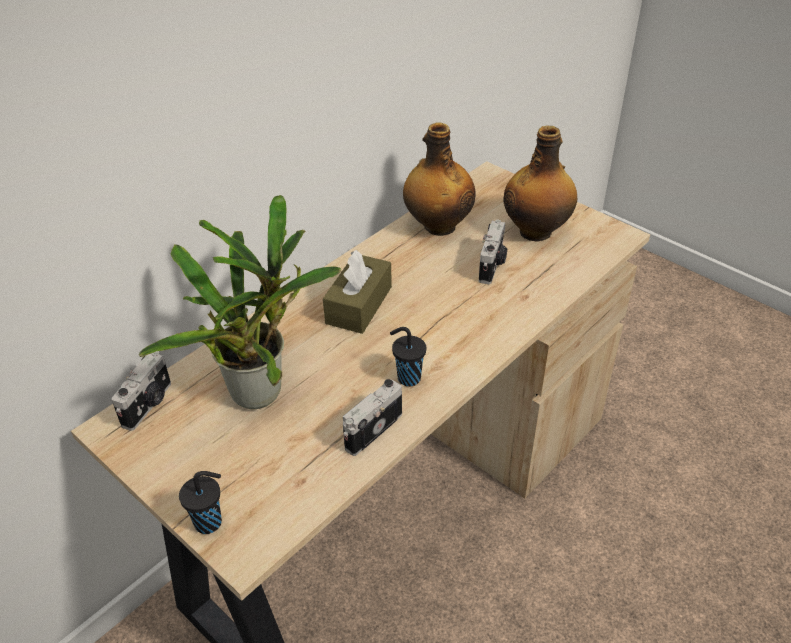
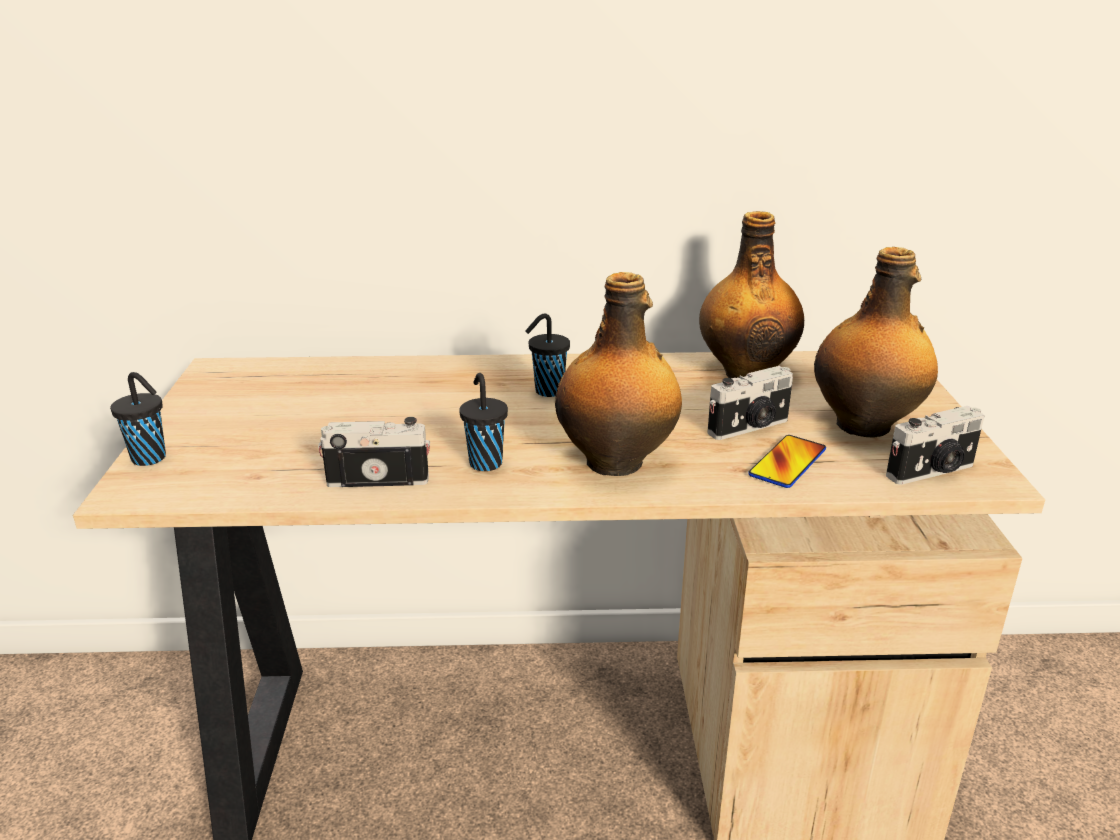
camera: 45 degrees right, 15 degrees down
(149, 404) = (265, 369): camera -> camera (932, 472)
(262, 389) = (355, 403): potted plant -> none
(359, 305) = (547, 391): brown tissue box -> black cup
(468, 331) = (617, 462): none -> bottle
(538, 279) = (787, 463): none -> phone

